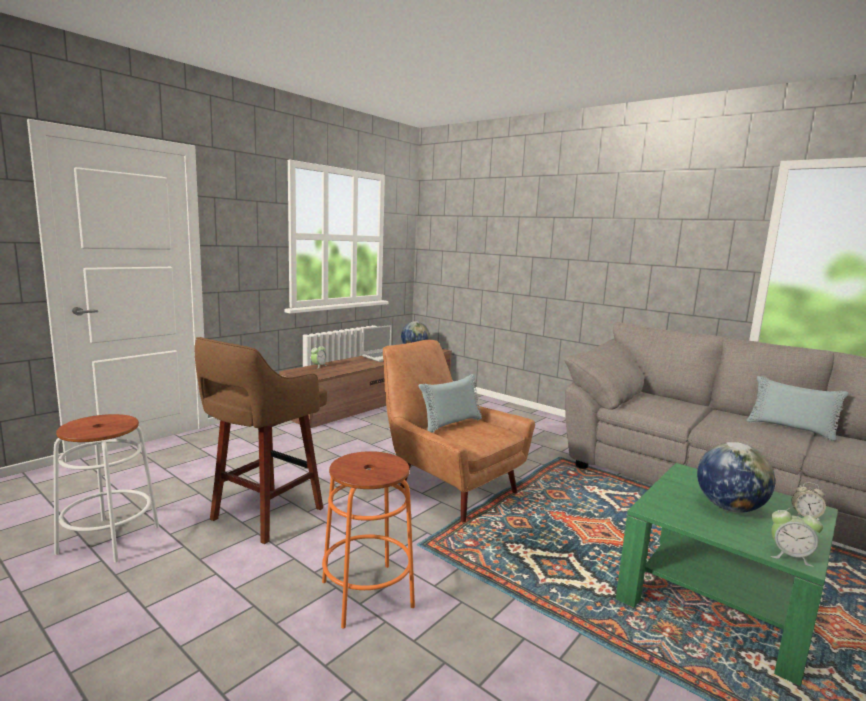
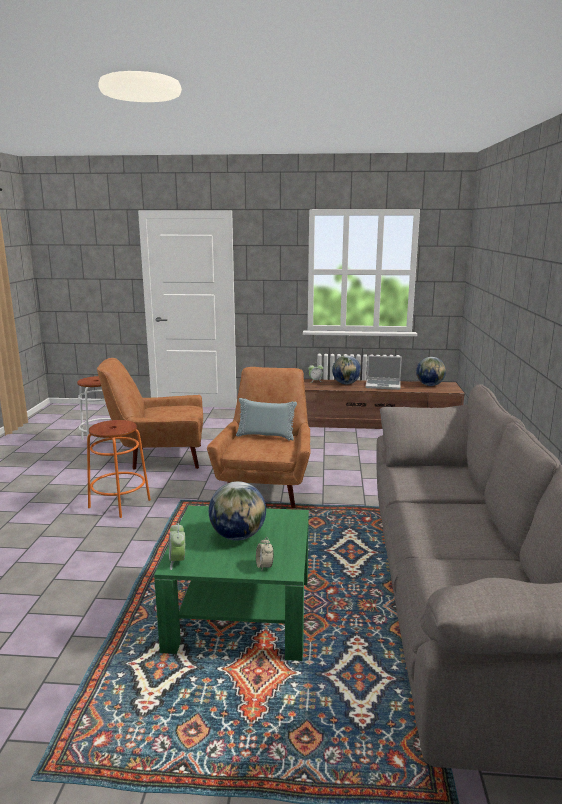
camera: 55 degrees right, 5 degrees up
(263, 516) = (159, 457): brown stool -> brown armchair
(352, 362) = (346, 383): none -> globe
(790, 429) = (487, 543): blue pillow -> none

